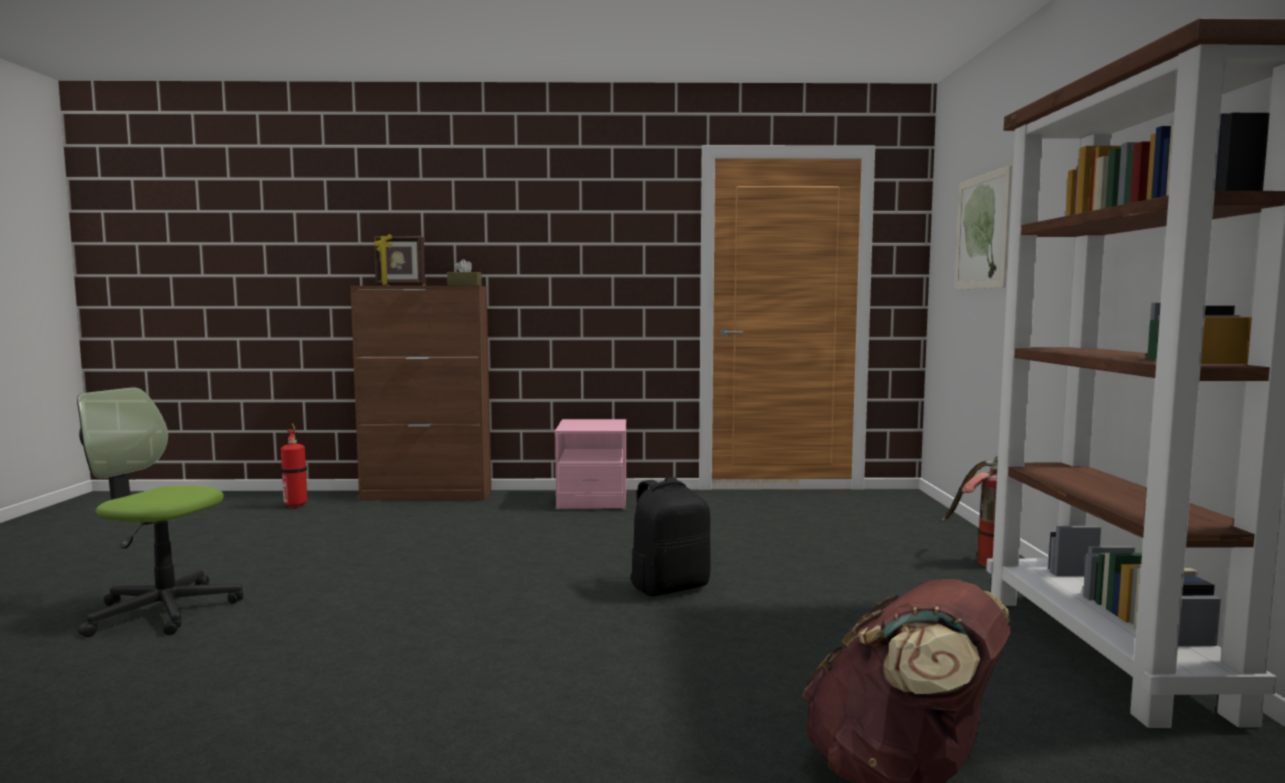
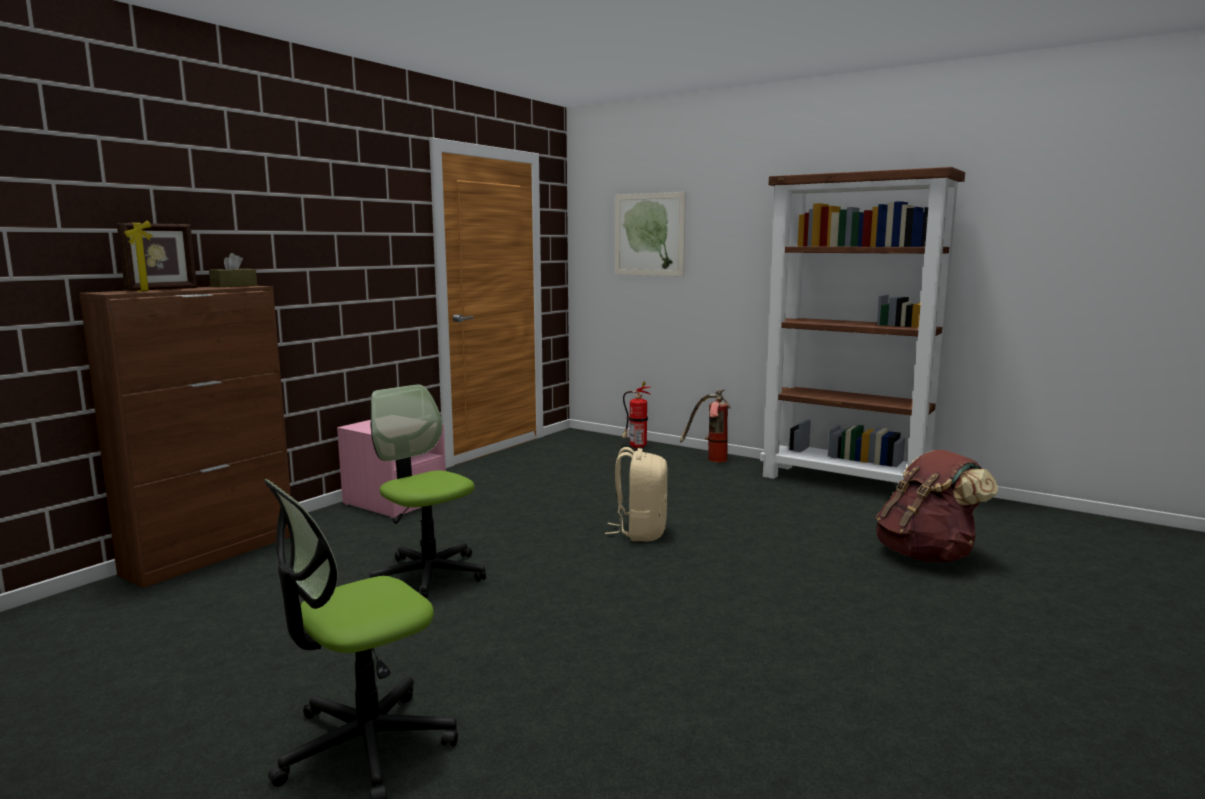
camera: 55 degrees left, 5 degrees up
(296, 505) = (72, 625): fire extinguisher -> fire extinguisher (635, 447)
(456, 549) = (428, 576): none -> office chair
(669, 587) = (640, 532): black backpack -> beige backpack

